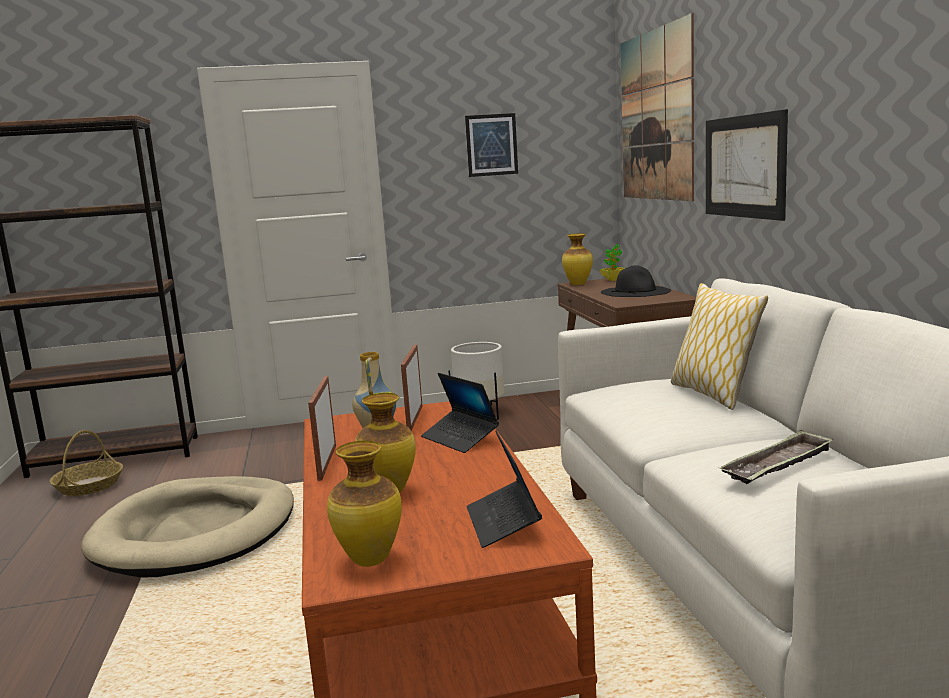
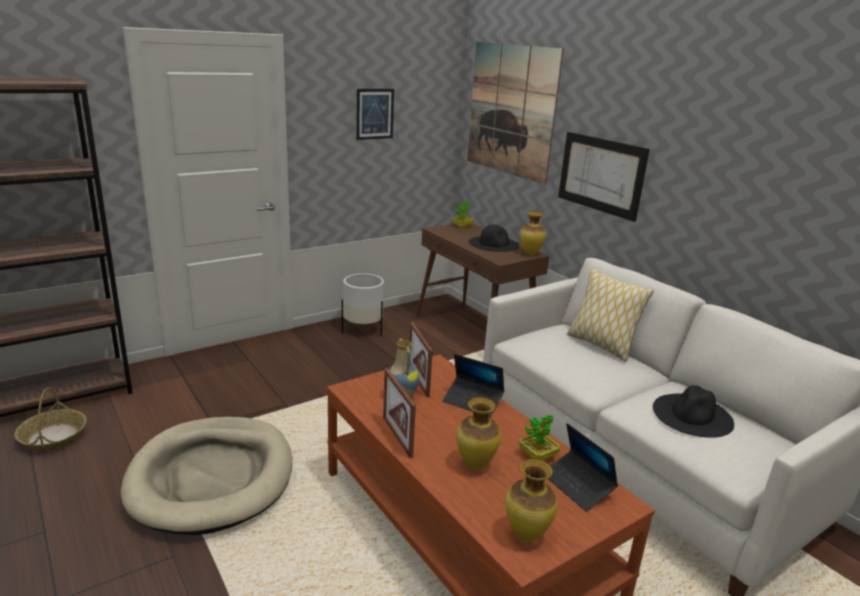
camera: 25 degrees left, 10 degrees up
(482, 491) = (537, 456): none -> potted plant
(577, 284) = (440, 231): vase -> vase (530, 253)
(778, 465) = (692, 415): tray -> black hat

